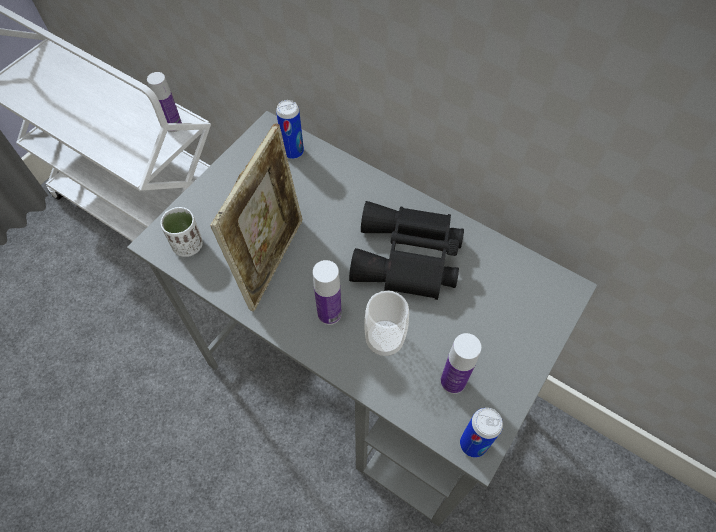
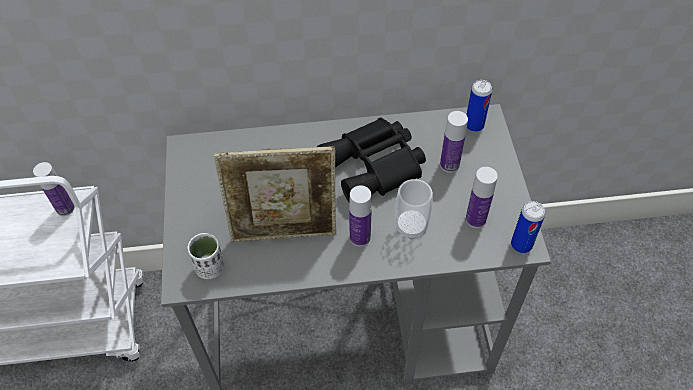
camera: 40 degrees left, 5 degrees down
(273, 260) = (285, 232): picture frame -> picture frame turned 105 degrees clockwise
(293, 152) = (220, 151): can -> can (474, 125)
(481, 308) = (449, 165): none -> bottle

